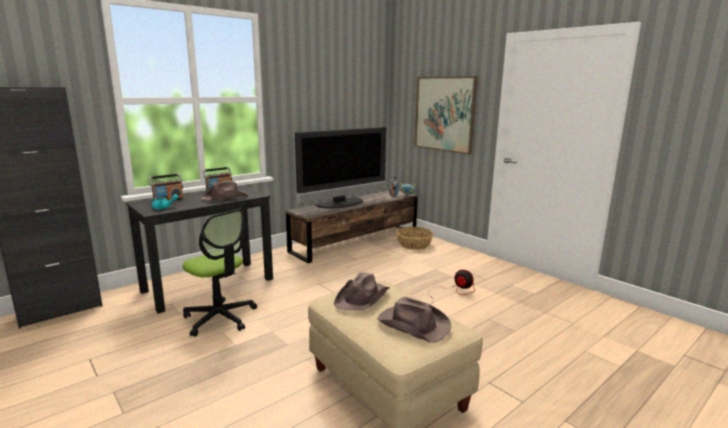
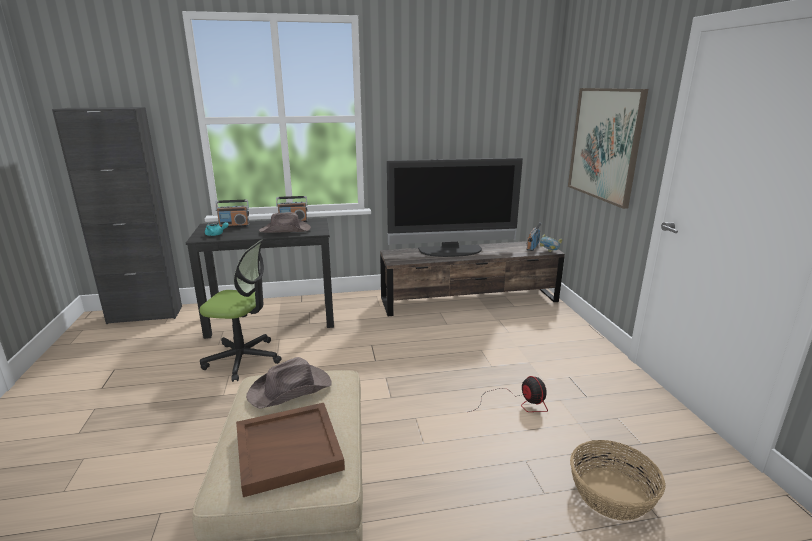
camera: 30 degrees right, 5 degrees up
(220, 318) = (243, 359): office chair -> office chair turned 60 degrees counterclockwise
(413, 324) = (289, 449): brown hat -> brown tray
(414, 245) = (537, 320): basket -> basket (611, 494)

